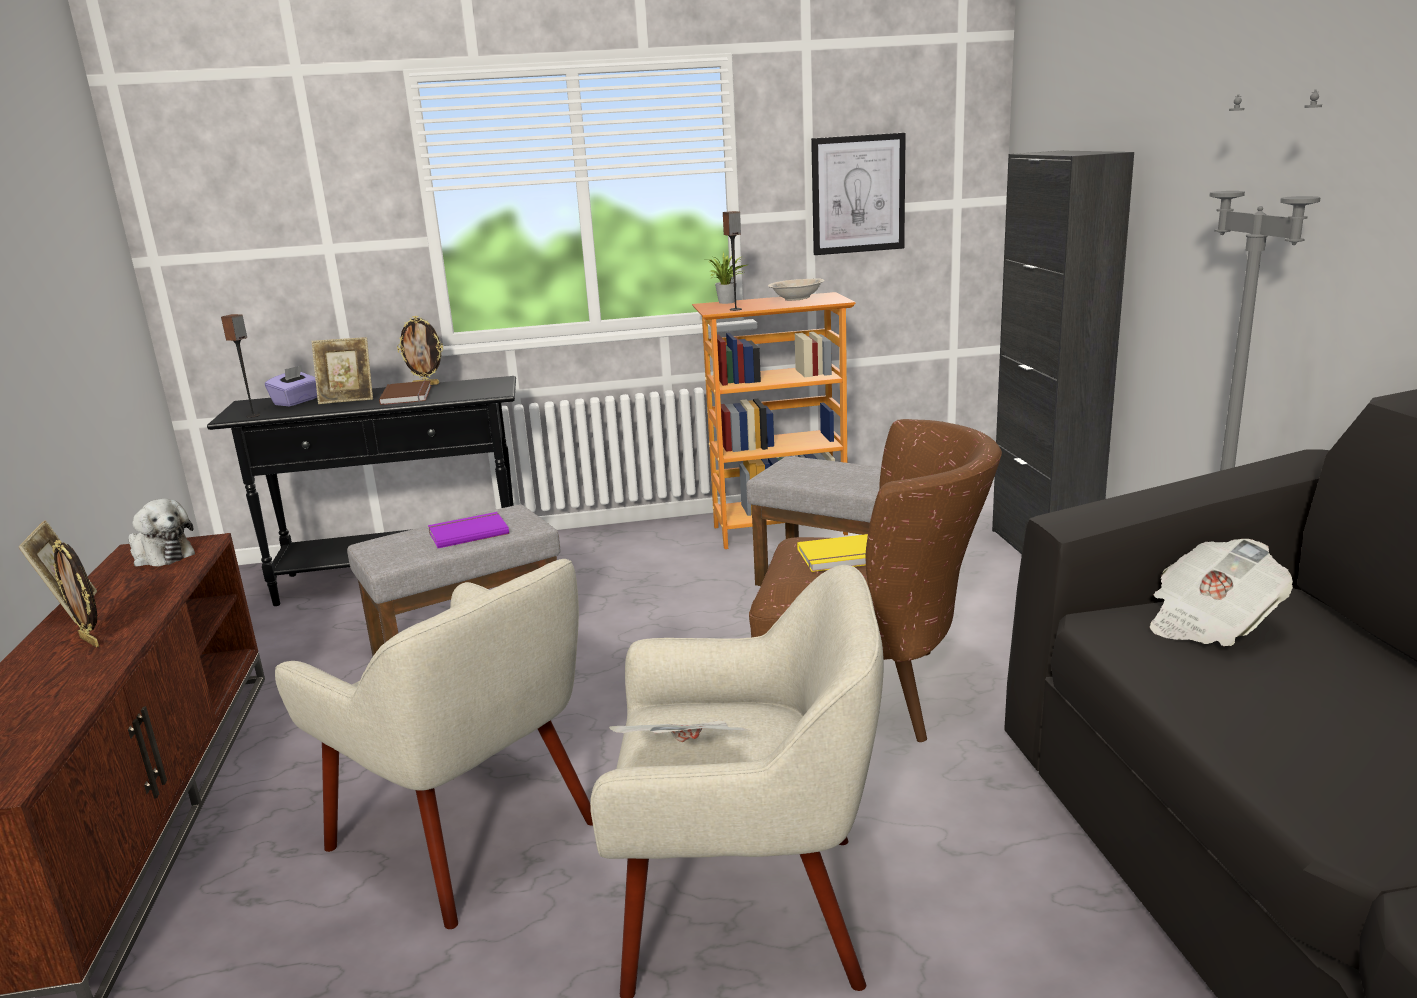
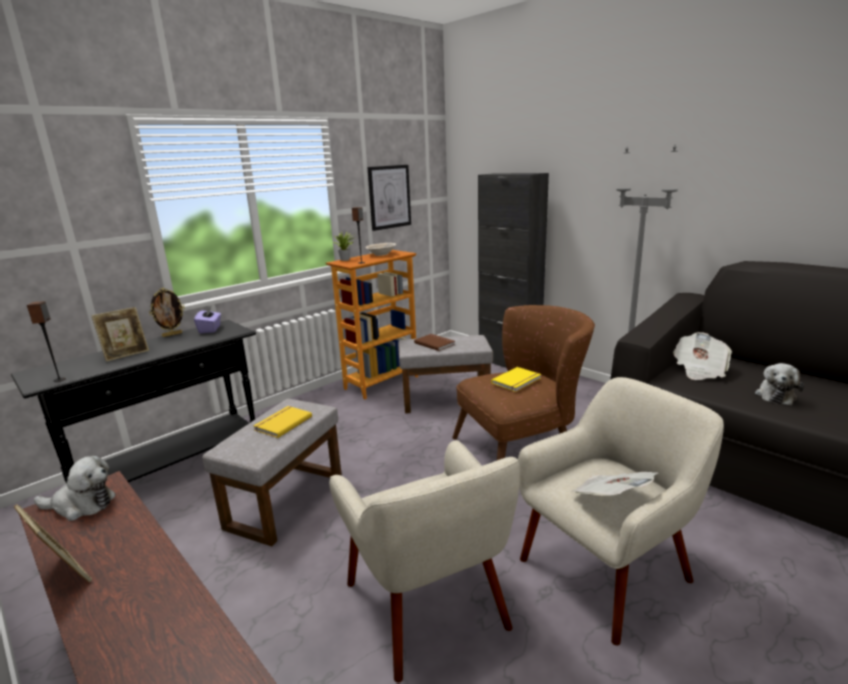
camera: 35 degrees left, 0 degrees up
(91, 641) = (136, 589): picture frame -> none
(297, 401) = (80, 363): purple tissue box -> purple tissue box (210, 329)
(408, 395) = (173, 343): brown book -> brown book (435, 343)
(467, 834) = (428, 605): beige armchair -> beige armchair turned 60 degrees clockwise
(468, 532) = (282, 423): purple book -> yellow book
(1302, 714) = (775, 395): none -> plush toy

